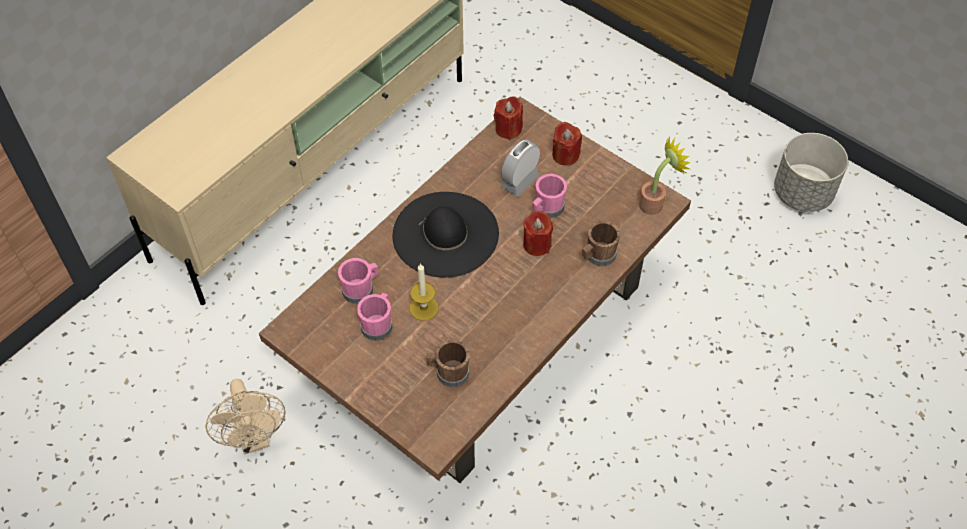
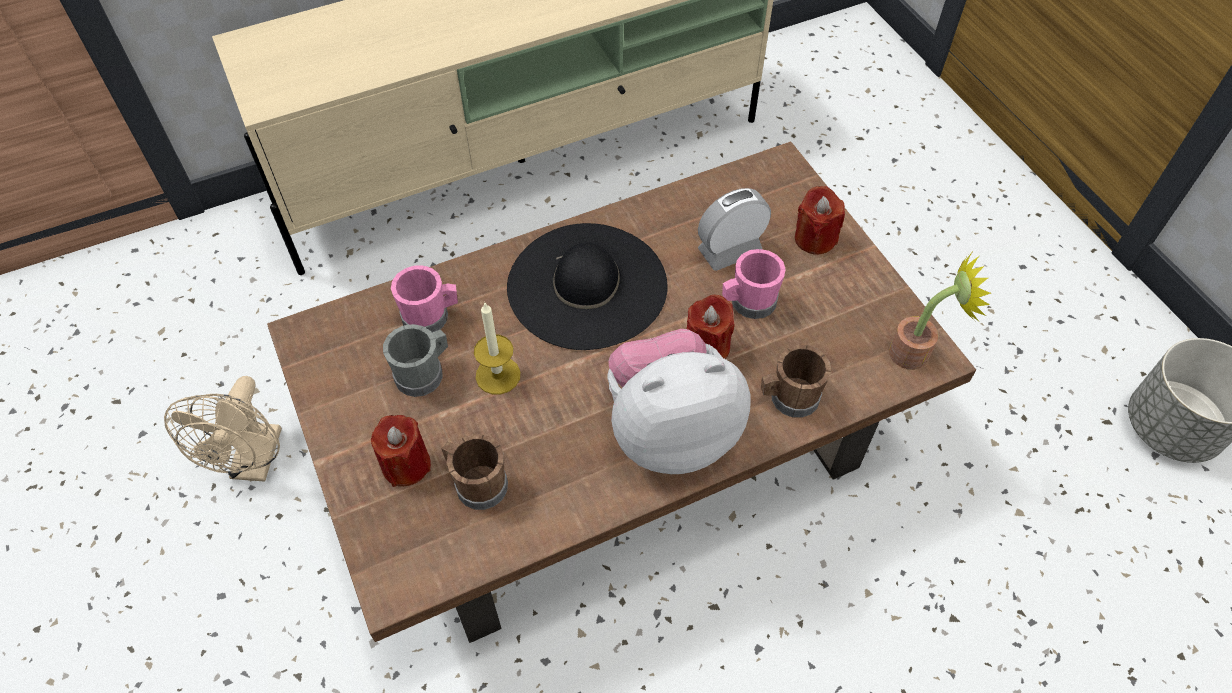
camera: 25 degrees right, 0 degrees up
(378, 324) = (424, 373): pink mug -> grey mug
(508, 129) = (752, 177): red candle -> red candle (406, 465)
(541, 300) = (670, 431): none -> plush toy

